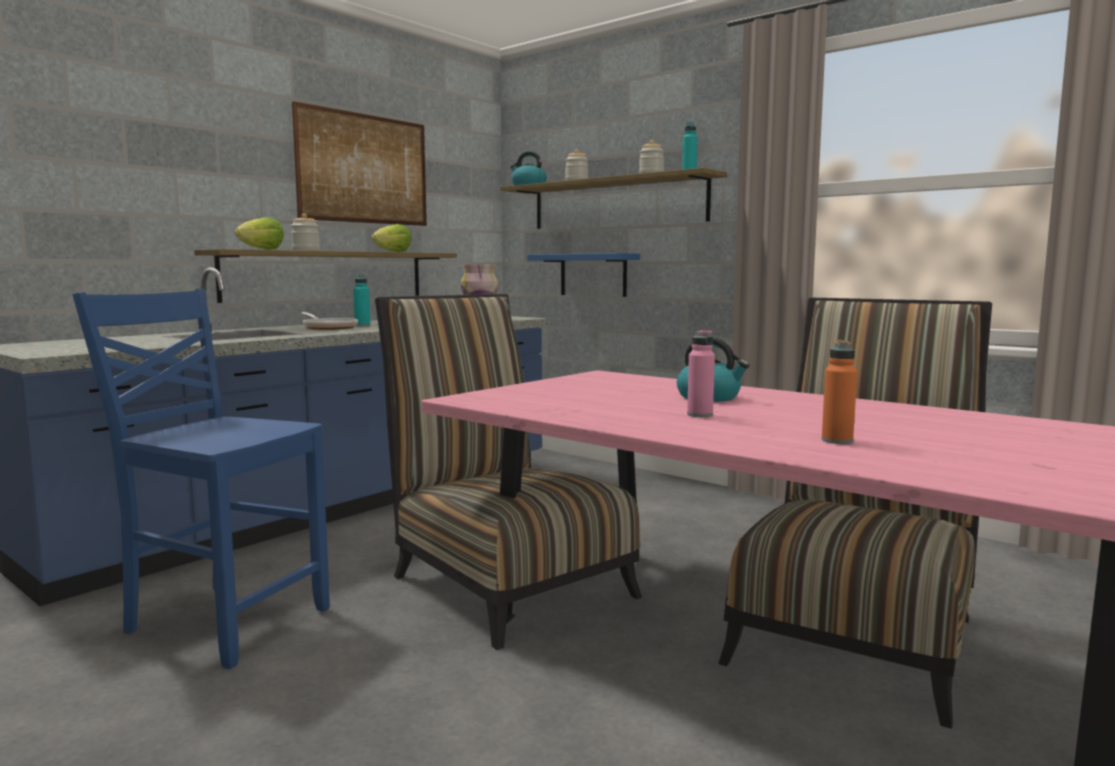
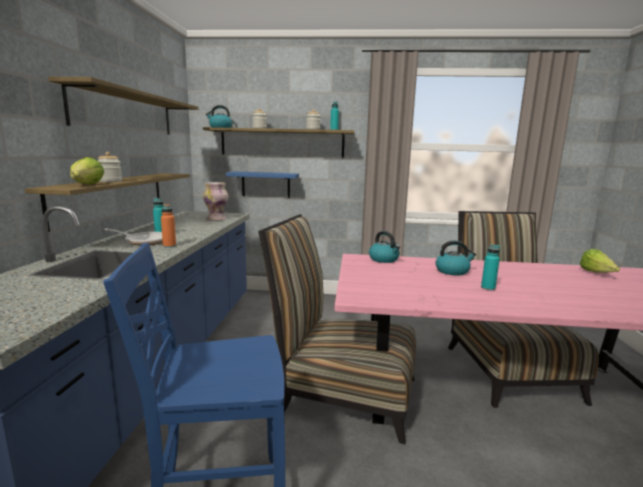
camera: 35 degrees left, 5 degrees up
(364, 169) = (126, 113): picture -> shelf
(392, 252) = (157, 176): lettuce -> lettuce (596, 273)
(638, 379) = (384, 259): none -> kettle
(700, 415) = (488, 288): pink bottle -> turquoise bottle
(837, 441) = (576, 297): orange bottle -> orange bottle (169, 246)

